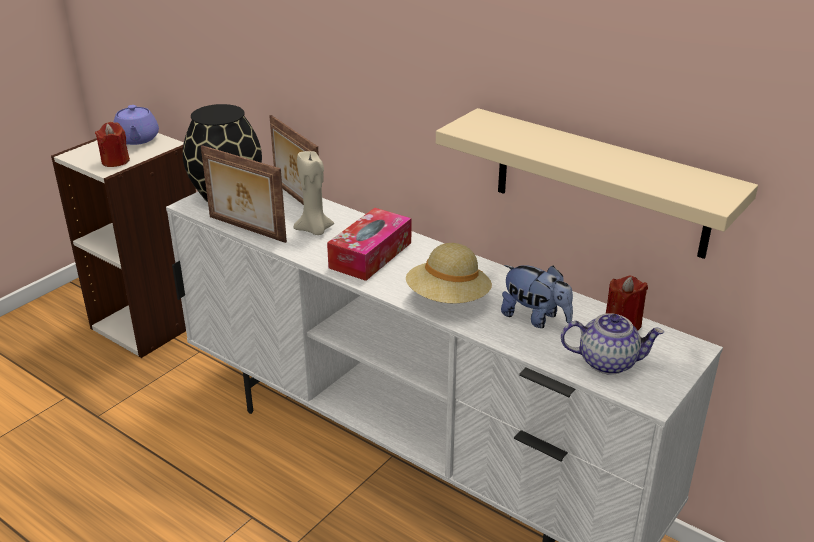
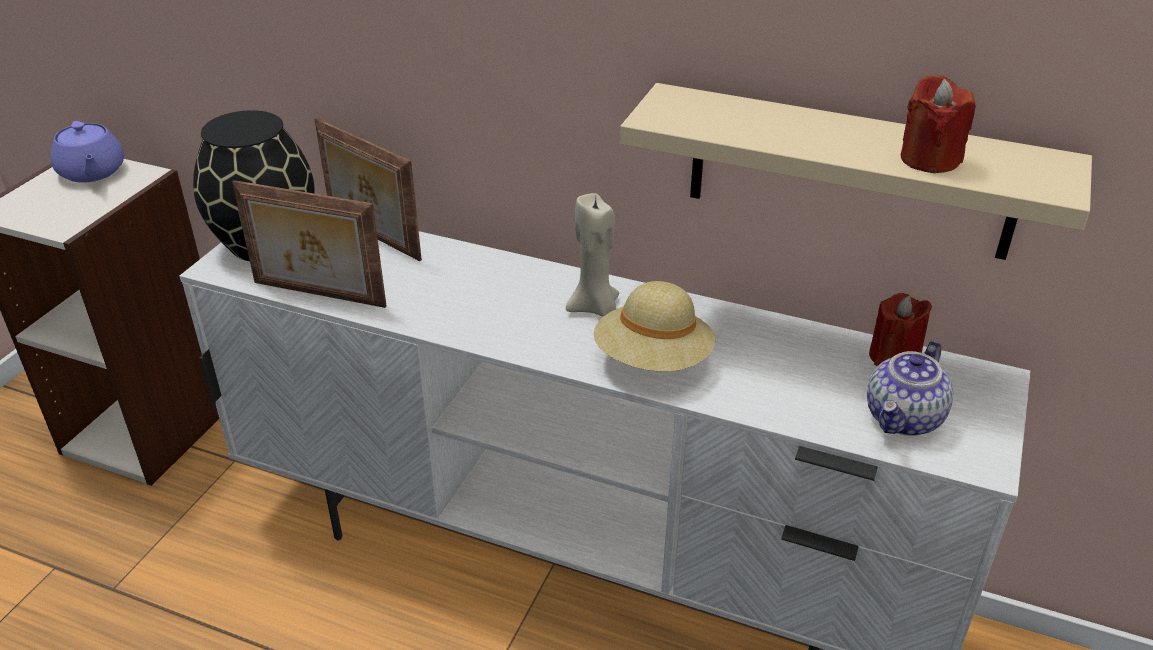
camera: 15 degrees left, 5 degrees up
(115, 161) = (72, 212): red candle -> red candle (929, 159)
(314, 230) = (419, 281): beige candle -> beige candle (595, 308)
(370, 255) = (516, 308): tissue box -> none
(535, 318) = (781, 369): plush toy -> none
(608, 362) = (904, 419): teapot -> teapot turned 135 degrees clockwise

